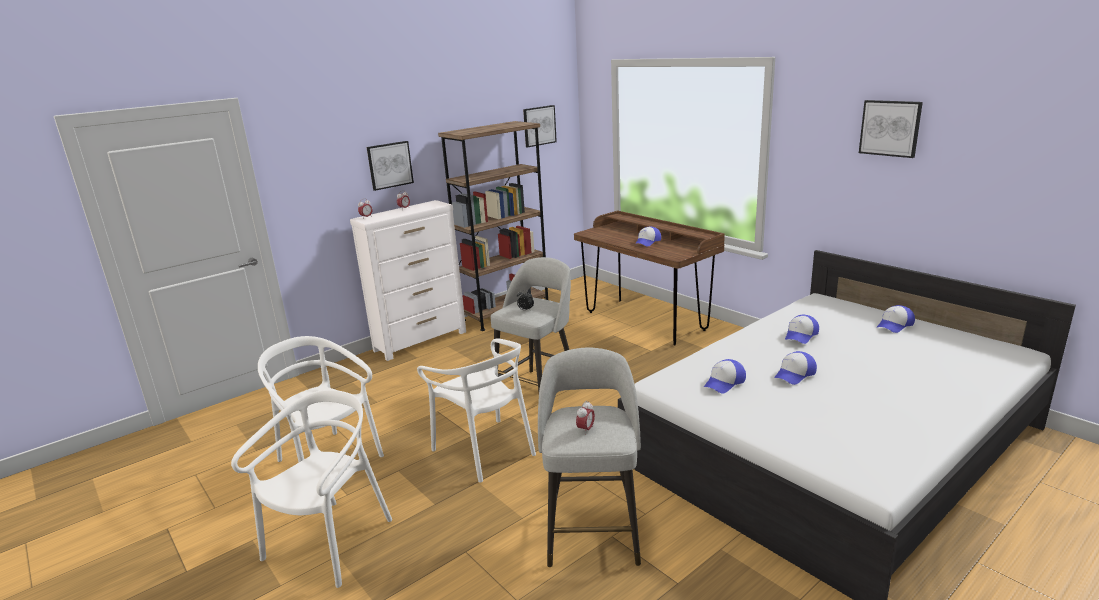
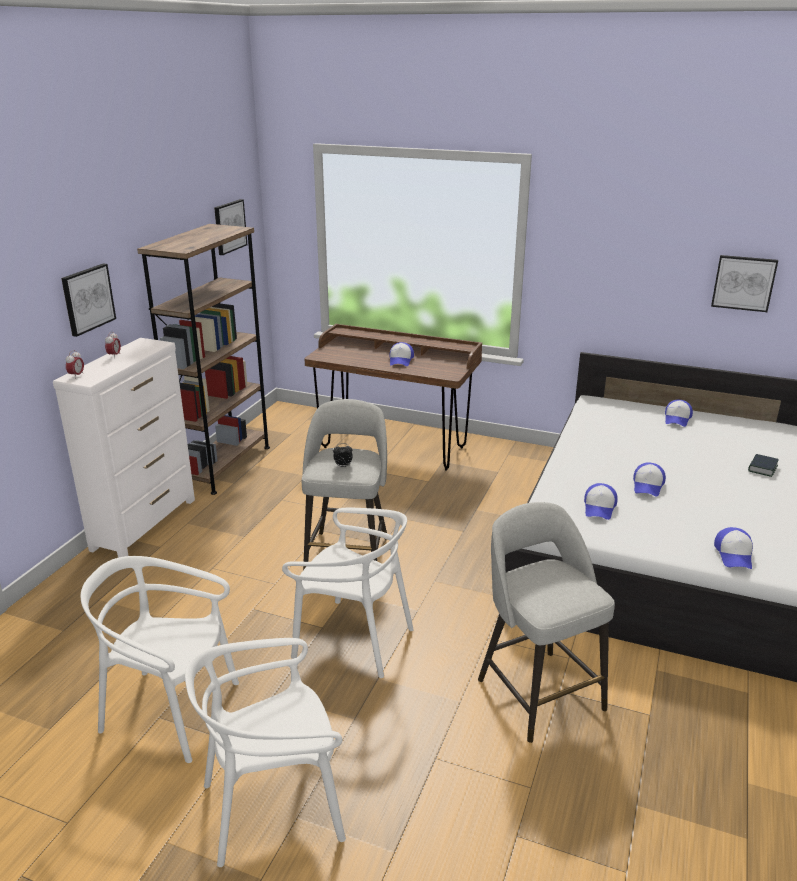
camera: 30 degrees left, 5 degrees up
(331, 542) = (274, 806): white chair -> white chair turned 105 degrees counterclockwise
(585, 430) = (556, 591): alarm clock -> none
(801, 335) = (616, 443): cap -> cap (734, 555)
(890, 128) = (657, 231): picture -> picture (743, 283)
(948, 383) = (762, 468): none -> book

